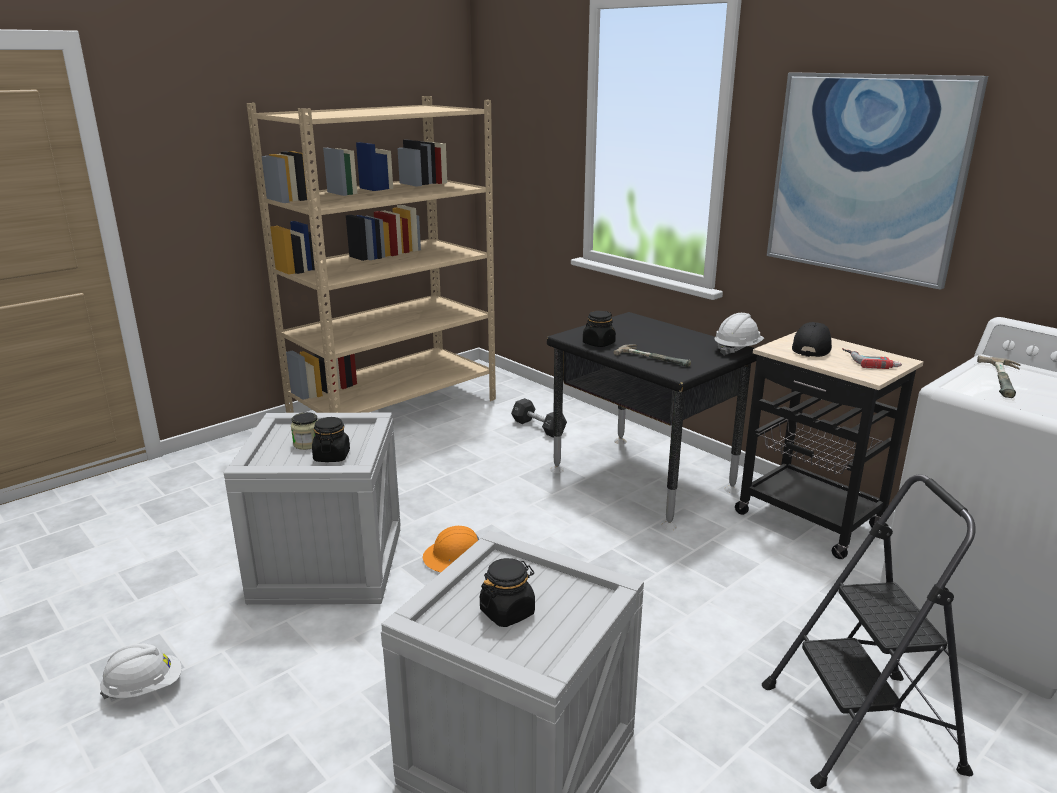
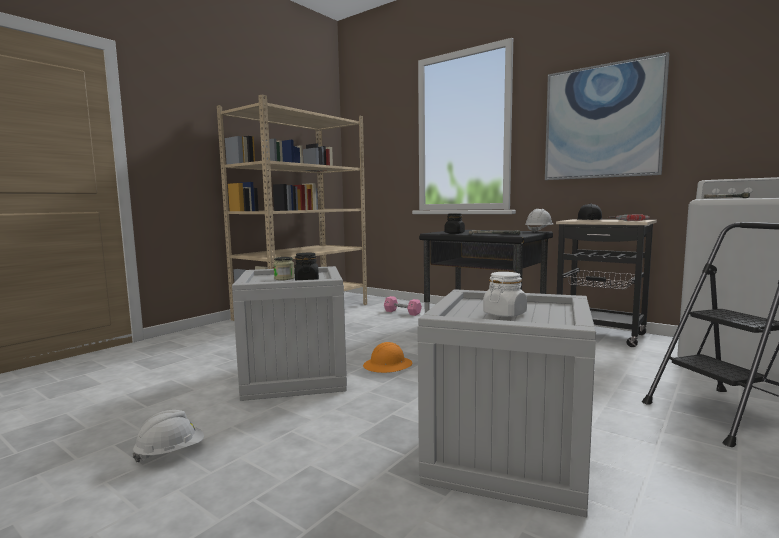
camera: 10 degrees left, 15 degrees down
(507, 612) = (504, 314): black jar -> white jar
(538, 427) = (402, 312): black dumbbell -> pink dumbbell

